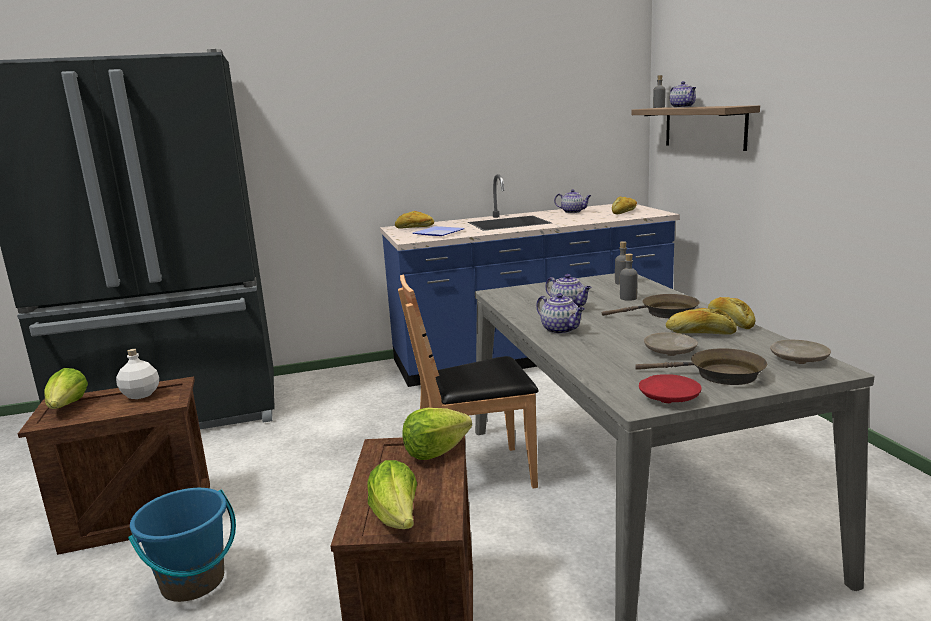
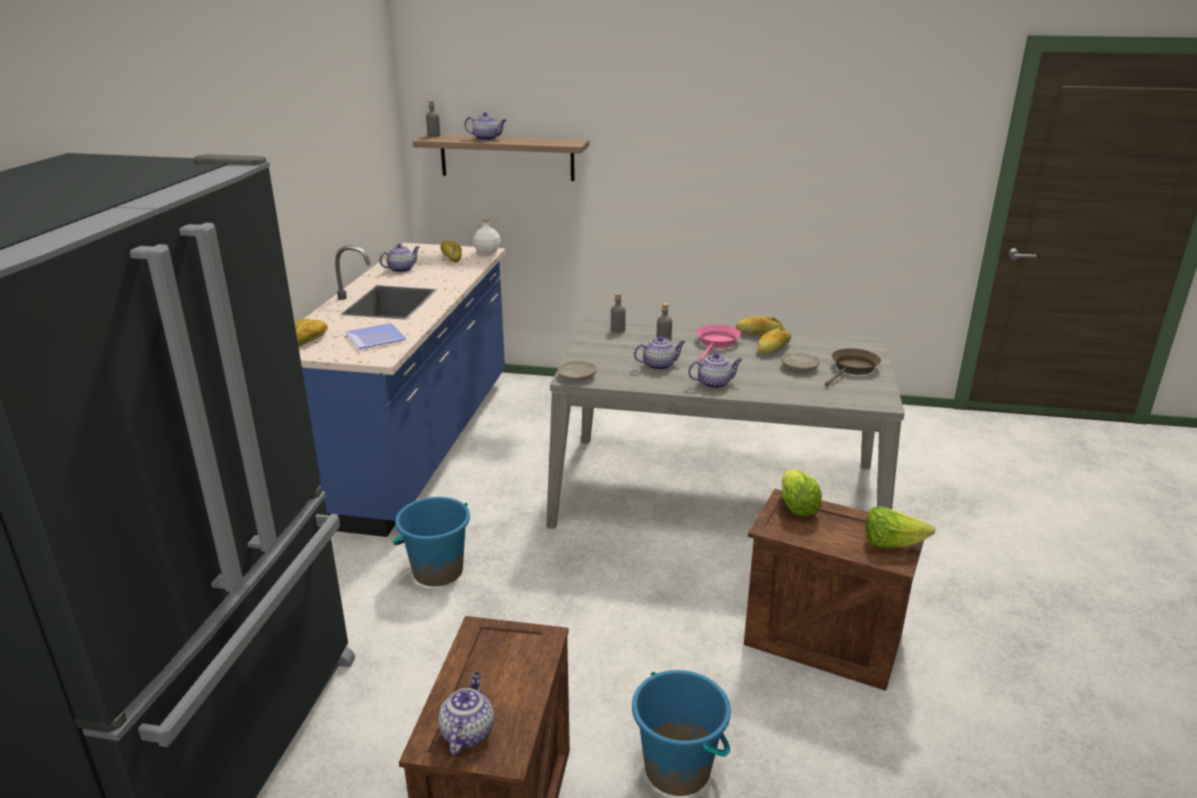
camera: 65 degrees left, 10 degrees up
(67, 407) = (467, 732): lettuce -> teapot
(141, 394) = (488, 662): white bottle -> white bottle (487, 251)
(382, 414) = (437, 571): none -> blue bucket
(476, 475) = (628, 551): brown chair -> none
(664, 313) = (717, 343): brown frying pan -> pink frying pan
(669, 397) = (877, 392): red plate -> none
(798, 359) = (845, 343): beige plate -> beige plate (576, 376)

